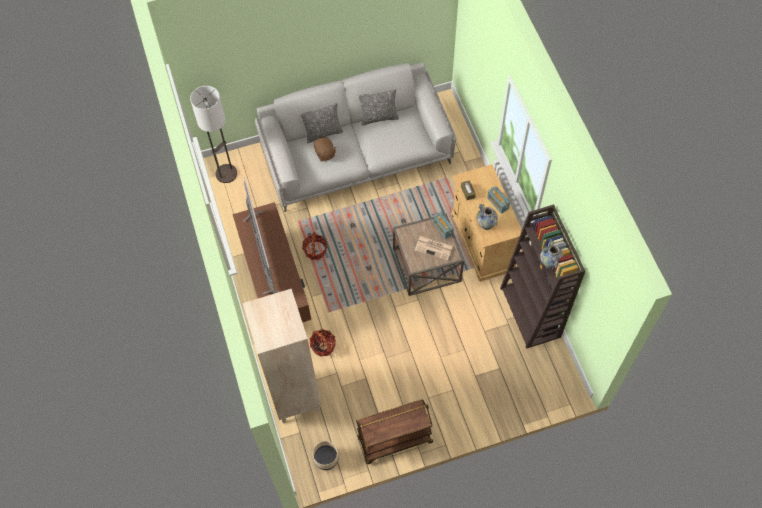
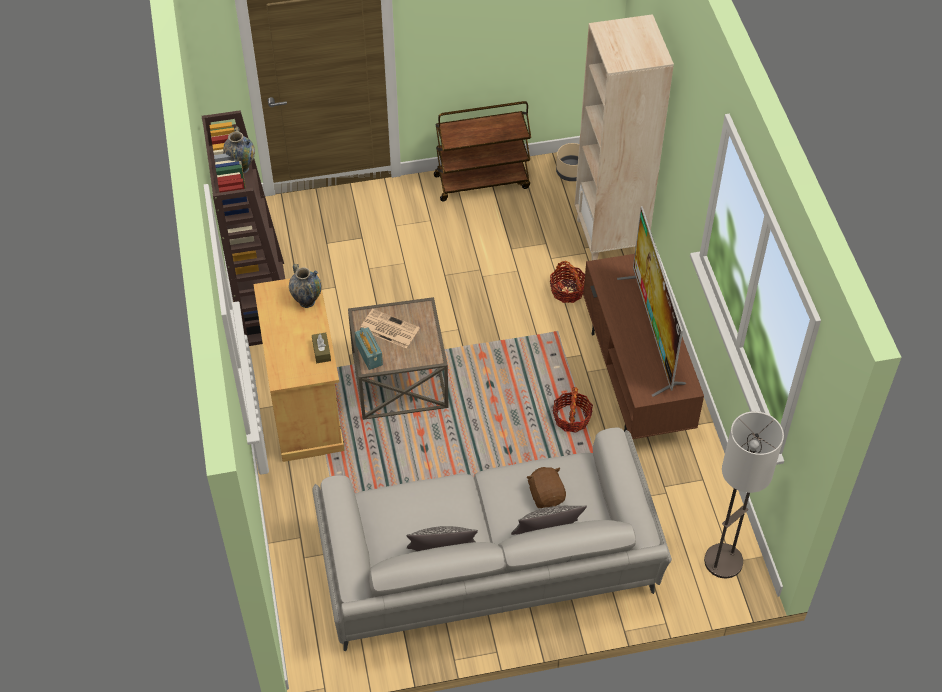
camera: 175 degrees left, 10 degrees down
(497, 203) = (279, 330): radio -> none

